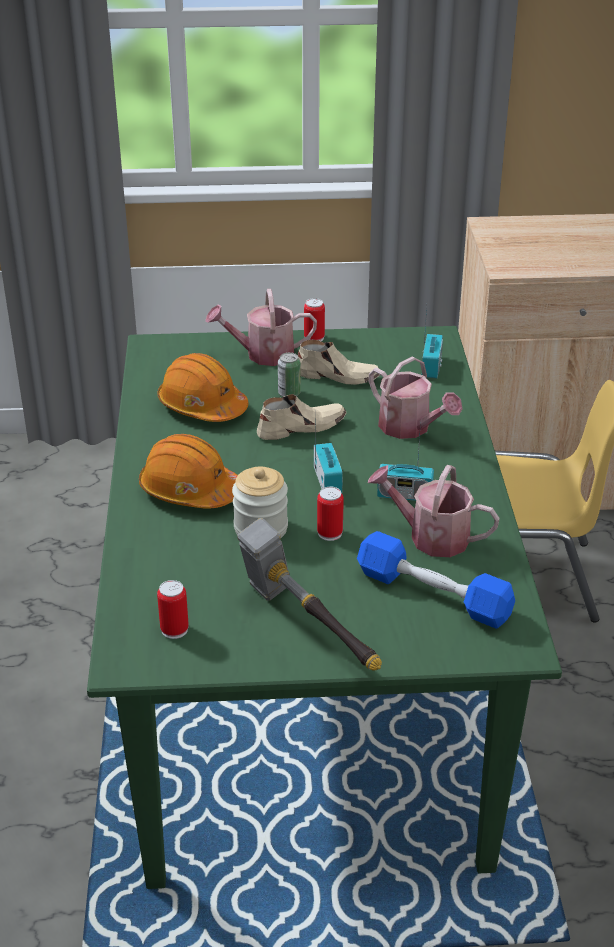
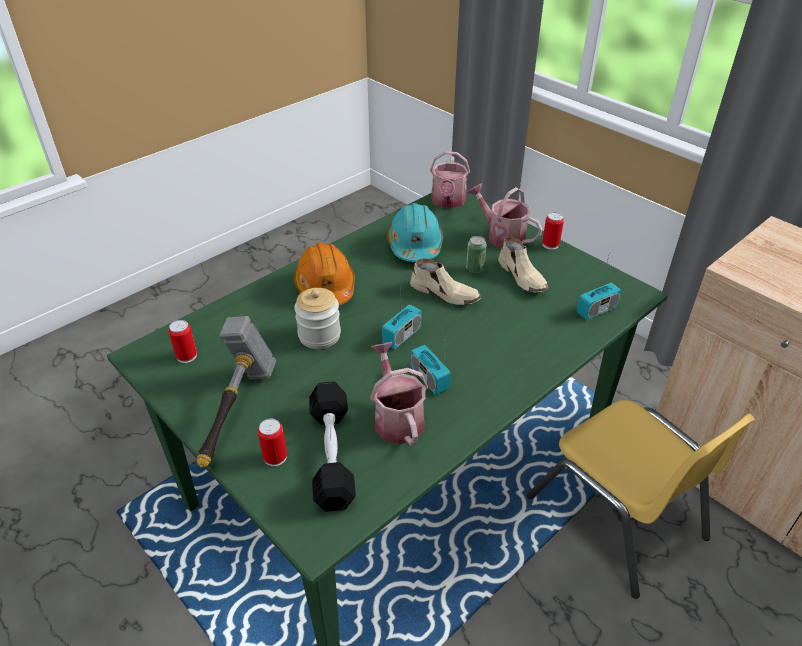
camera: 50 degrees right, 5 degrees up
(202, 406) = (415, 245): orange hard hat -> turquoise hard hat
(329, 533) = (347, 367): can -> can (275, 457)
(410, 428) = (510, 339): watering can -> watering can (448, 202)
(433, 594) = (332, 454): blue dumbbell -> black dumbbell

